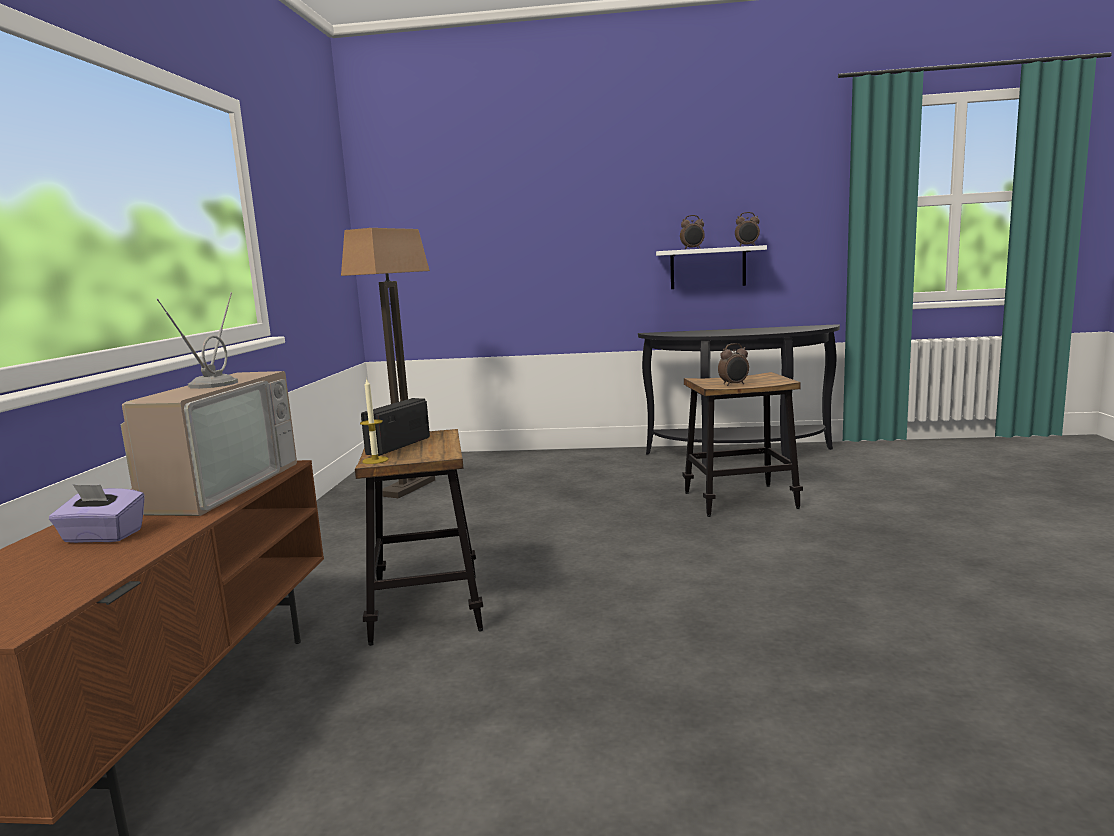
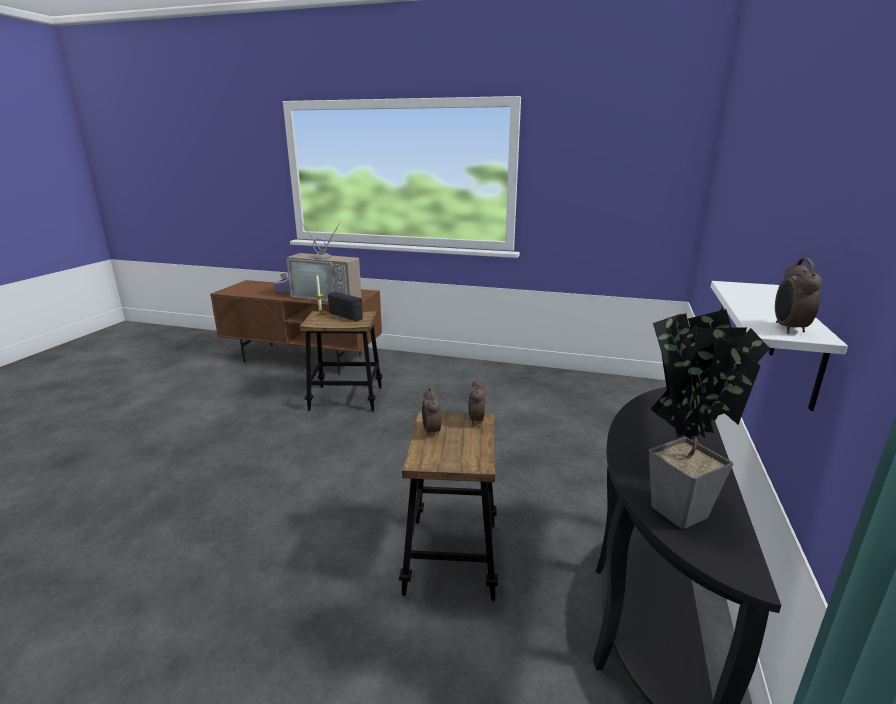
camera: 100 degrees right, 10 degrees up
(408, 487) = (563, 393): floor lamp -> none
(692, 249) = (746, 296): alarm clock -> alarm clock (476, 420)
(792, 329) = (675, 505): none -> potted plant

